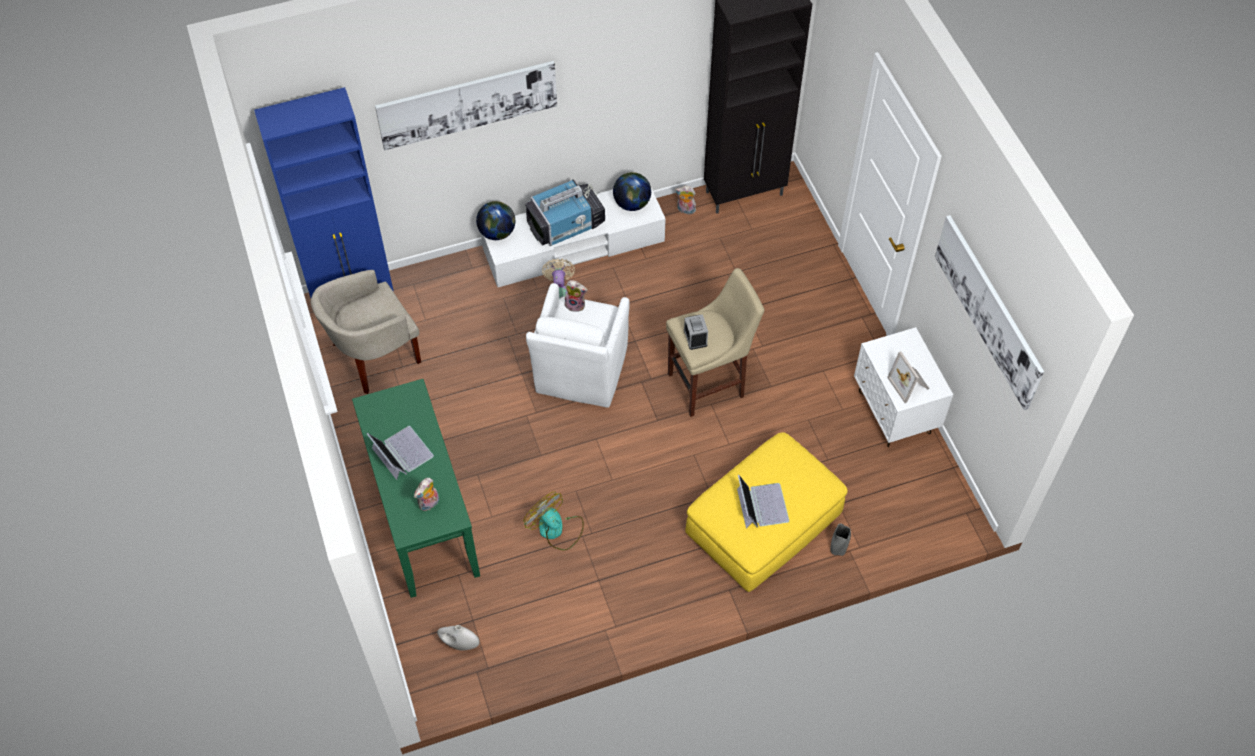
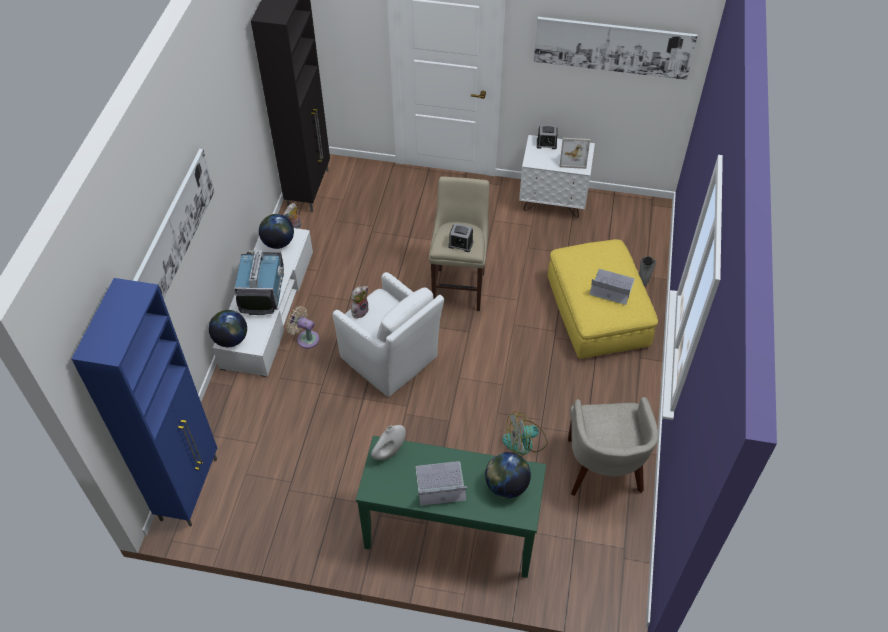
camera: 60 degrees left, 5 degrees down
(374, 356) = (263, 499): beige armchair -> beige armchair (603, 469)
(429, 504) = (506, 485): plush toy -> globe
(460, 644) = (592, 559): white vase -> white vase (389, 452)
(914, 350) = (546, 143): none -> alarm clock

